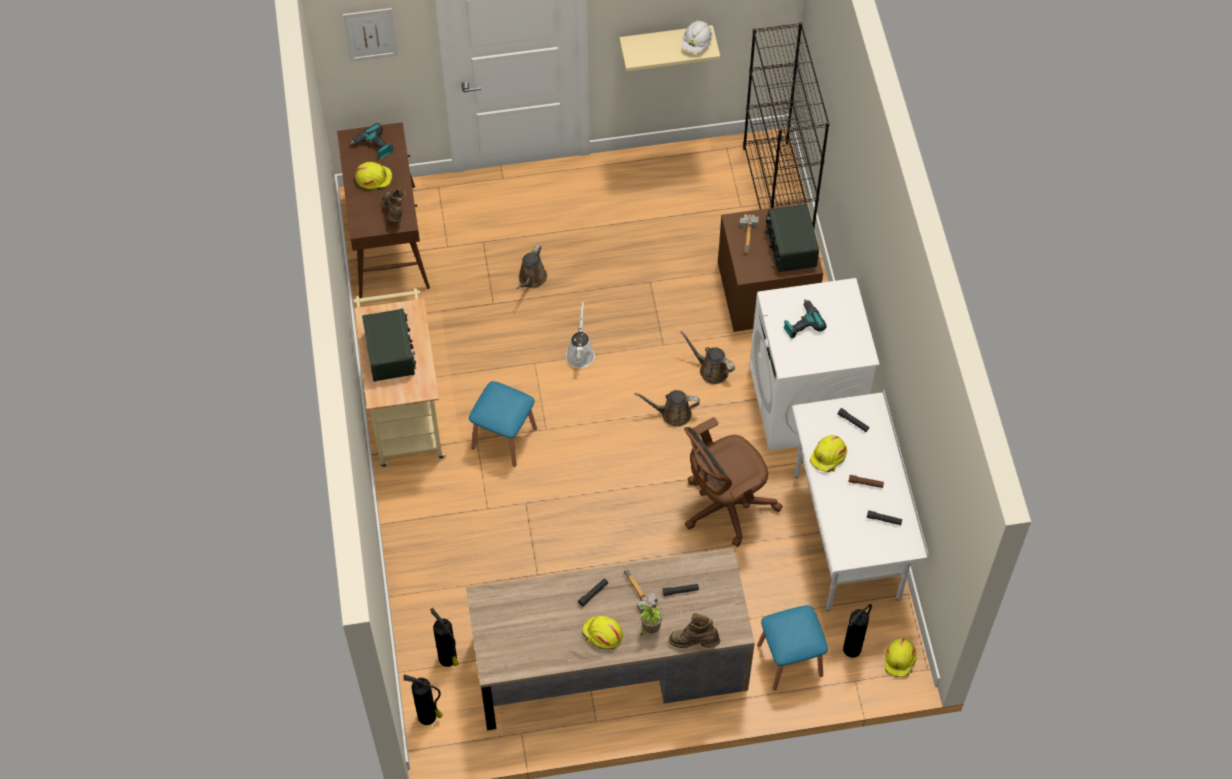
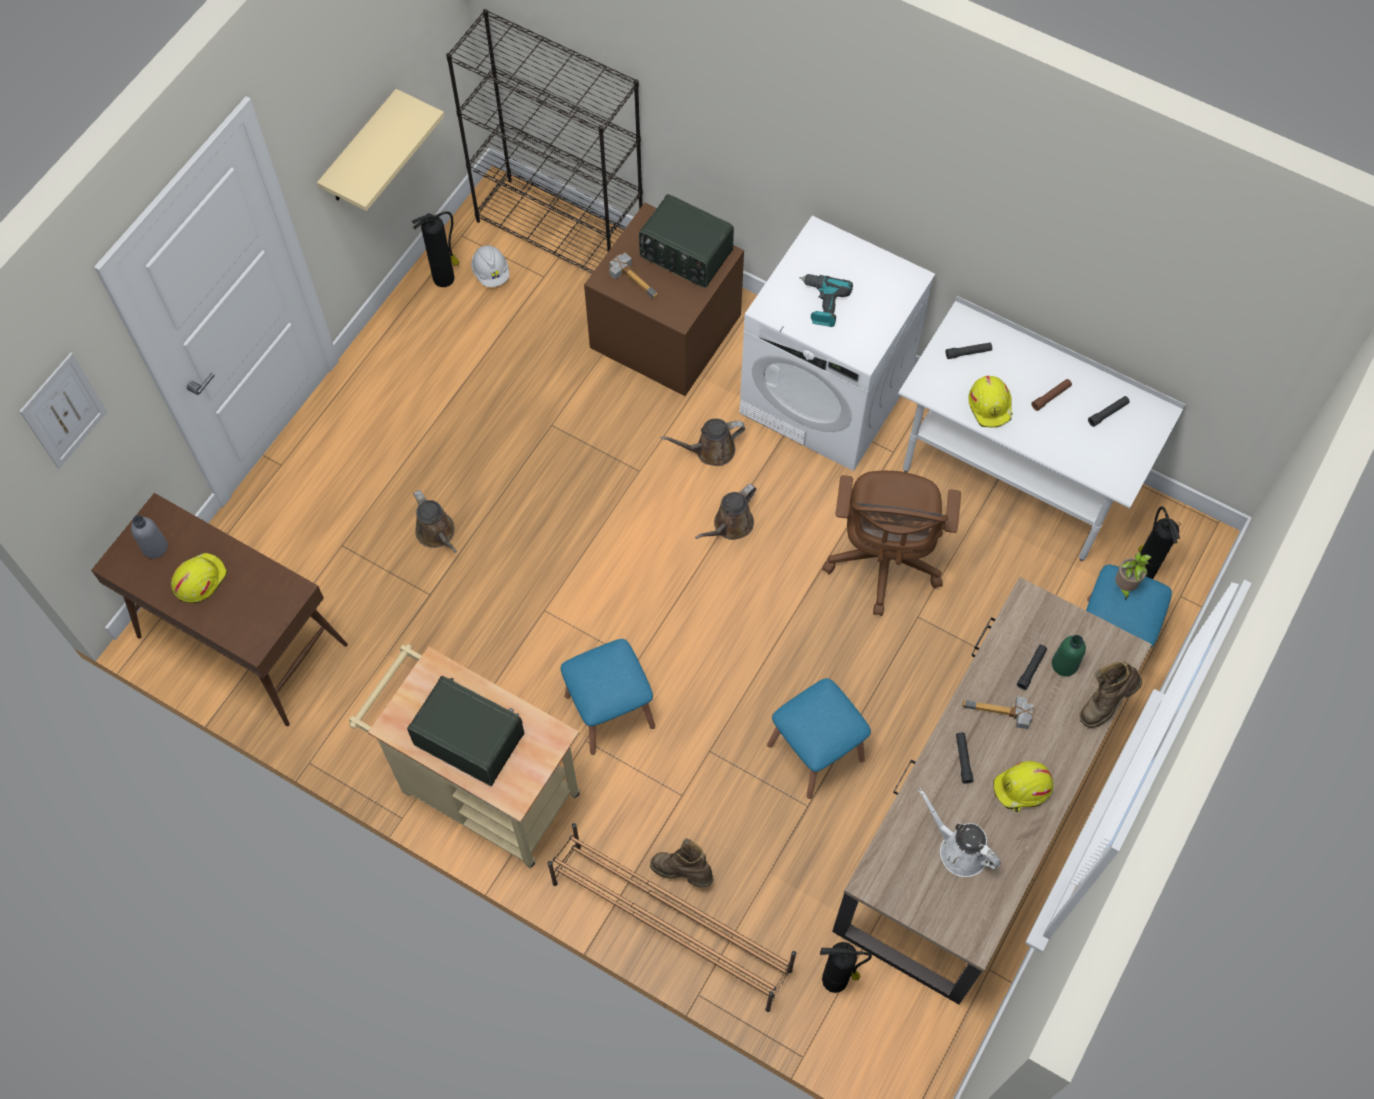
camera: 50 degrees left, 5 degrees up
(373, 146) = (155, 547): power drill -> grey bottle
(394, 213) = (270, 593): brown boot -> brown boot (682, 871)
(408, 556) = (670, 925): none -> brown shoe rack
(428, 716) = (891, 1056): fire extinguisher -> fire extinguisher (445, 277)
(572, 555) = (815, 752): none -> blue stool
(580, 353) = (574, 556): white watering can -> white watering can (958, 849)
(649, 629) = (1053, 735): potted plant -> potted plant (1124, 586)
(697, 43) = (404, 119): white hard hat -> white hard hat (491, 273)
(699, 606) = (1064, 664): none -> green bottle
(900, 660) = (1189, 539): yellow hard hat -> none

